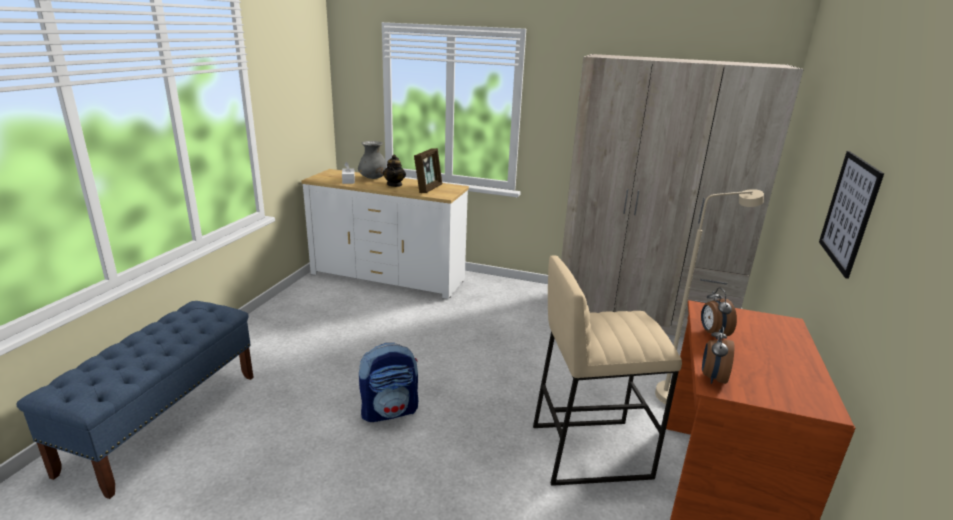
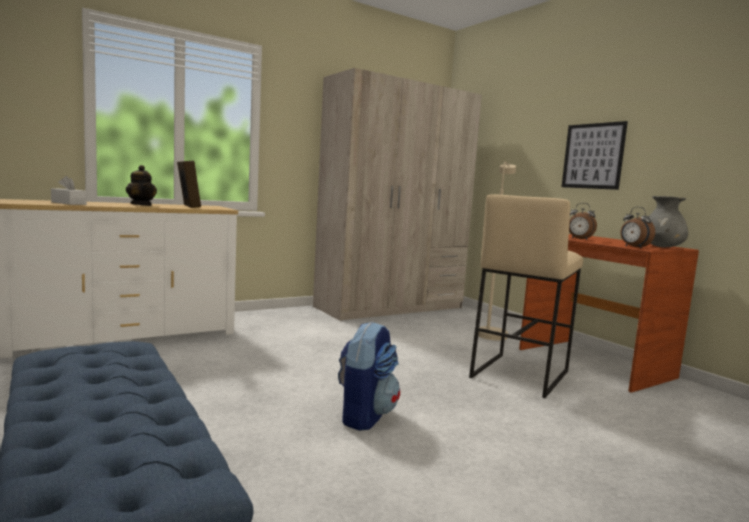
camera: 50 degrees left, 15 degrees down
(373, 178) = (95, 202): grey vase -> grey vase (662, 247)

